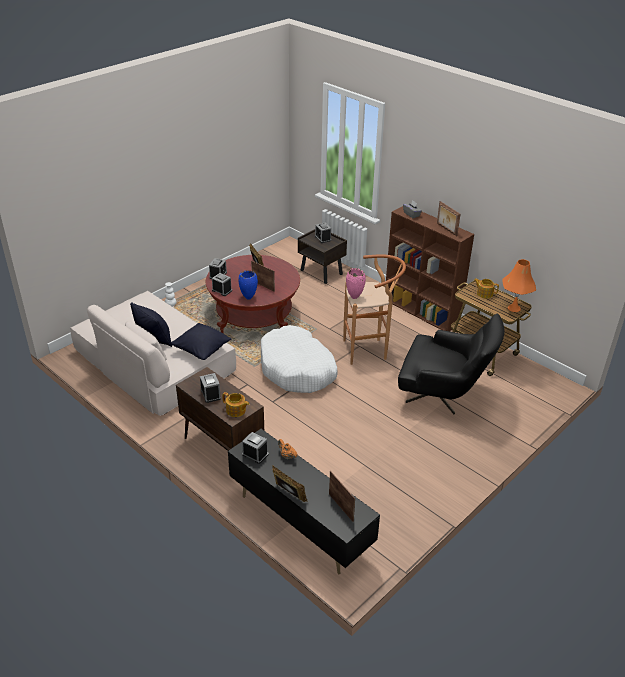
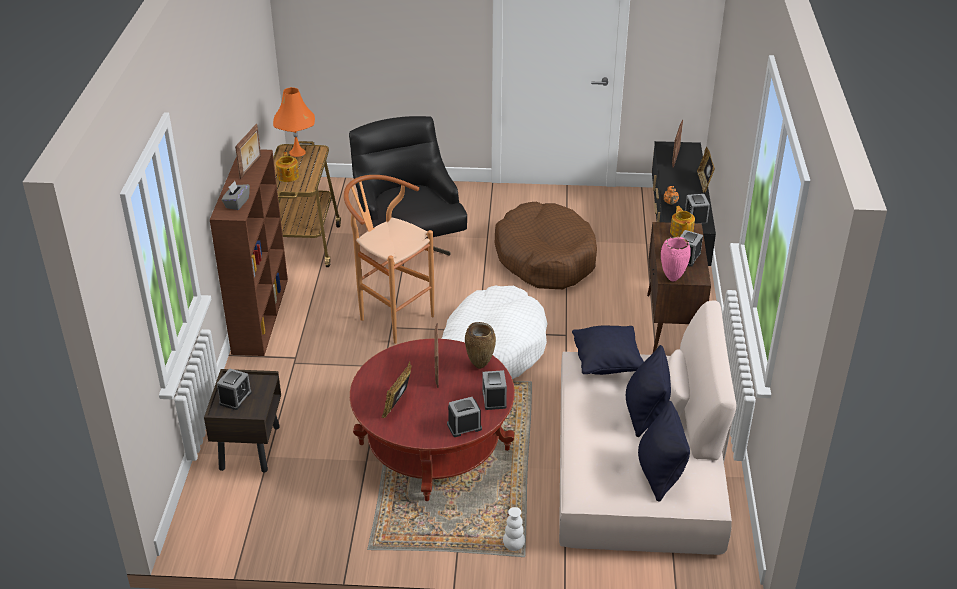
camera: 130 degrees left, 0 degrees up
(119, 321) = (659, 474): none -> black pillow
(248, 298) = (480, 366): blue vase -> brown vase
(355, 297) = (409, 245): pink vase -> pink vase (672, 279)
(355, 441) = (545, 258): none -> brown dog bed

